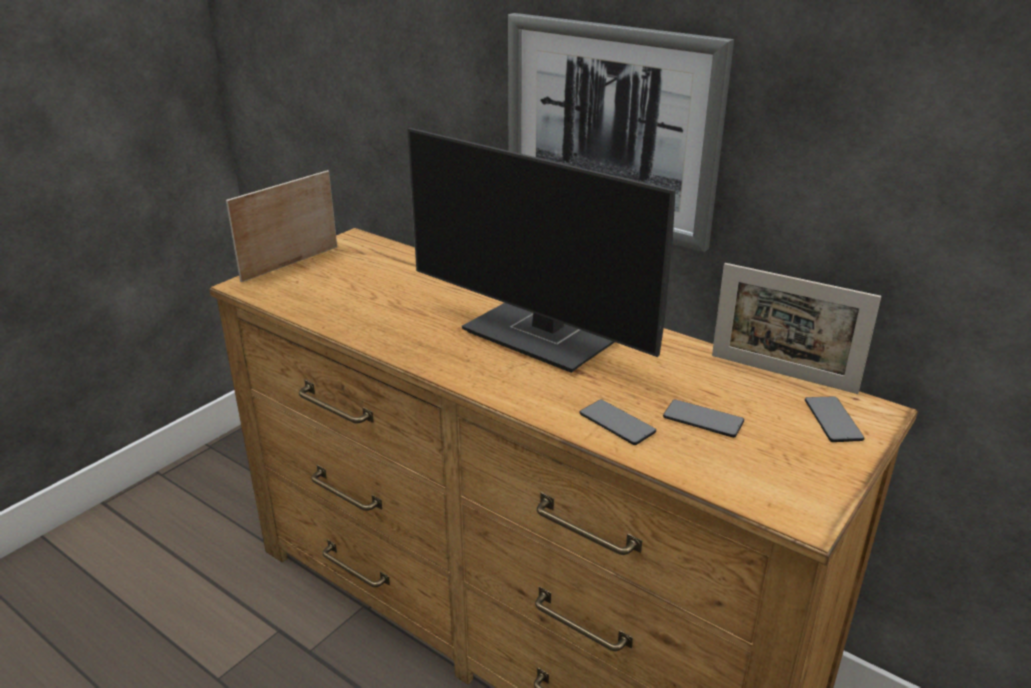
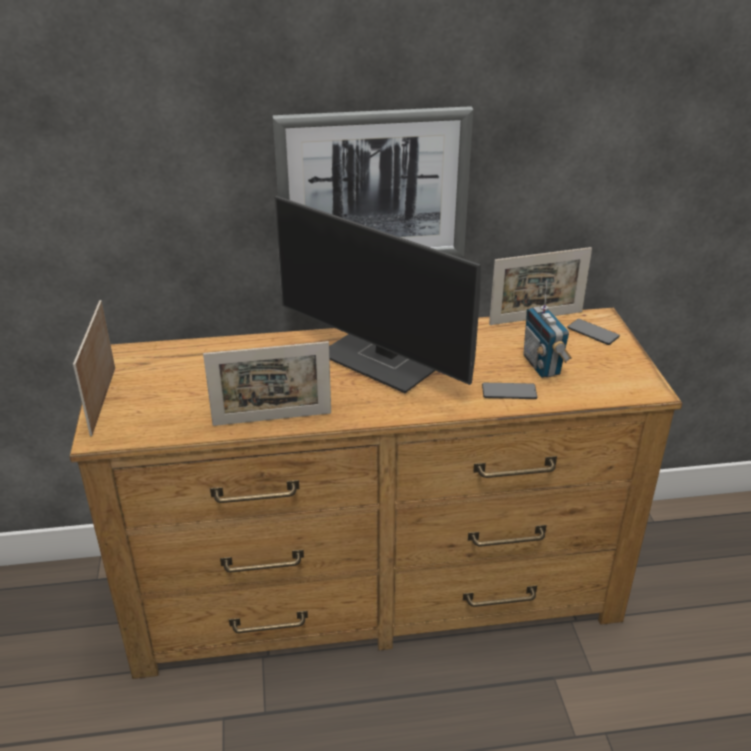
camera: 45 degrees left, 5 degrees up
(369, 333) = (272, 419): none -> picture frame
(544, 336) = (385, 361): monitor -> monitor turned 45 degrees clockwise
(703, 420) = (542, 366): phone -> radio

